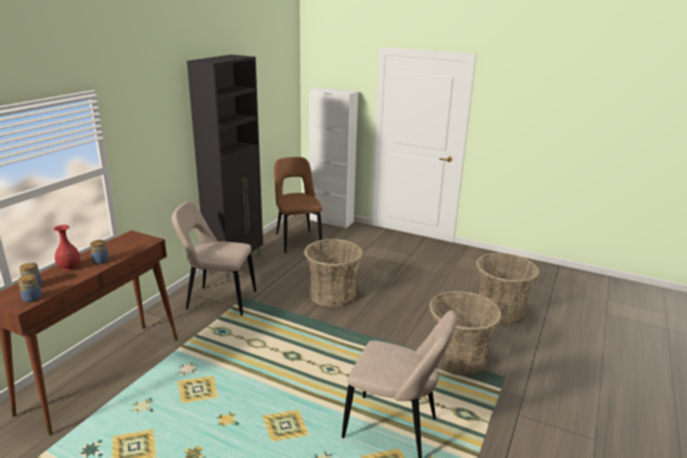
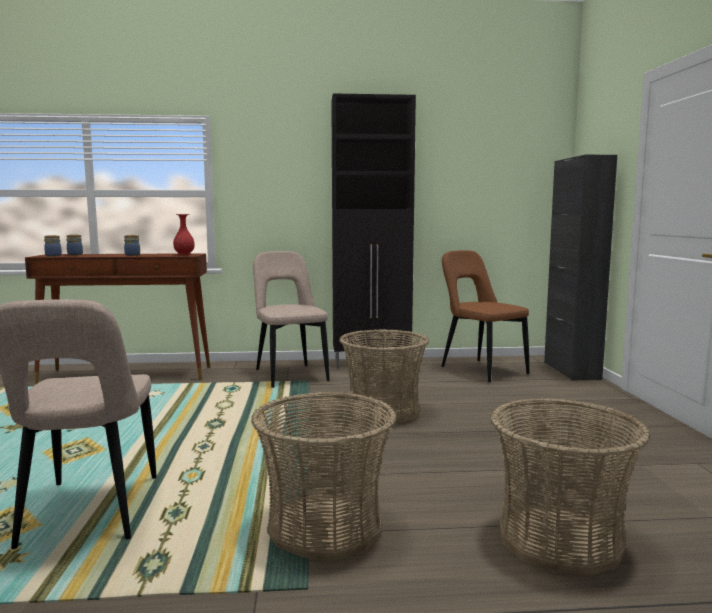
camera: 60 degrees right, 15 degrees down
(69, 267) = (114, 254): red vase -> red vase (184, 254)
(297, 240) = (480, 370): brown chair -> brown chair turned 75 degrees counterclockwise
(331, 221) = (571, 371): white cabinet -> black cabinet

